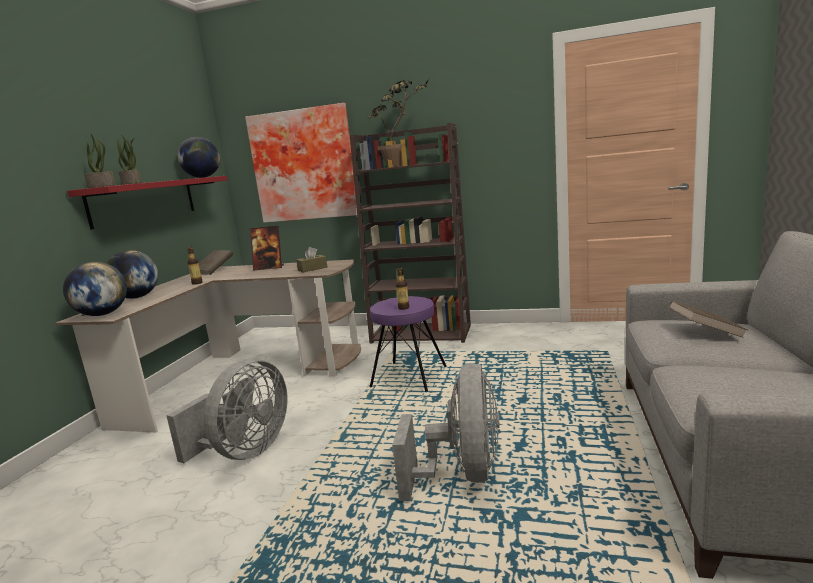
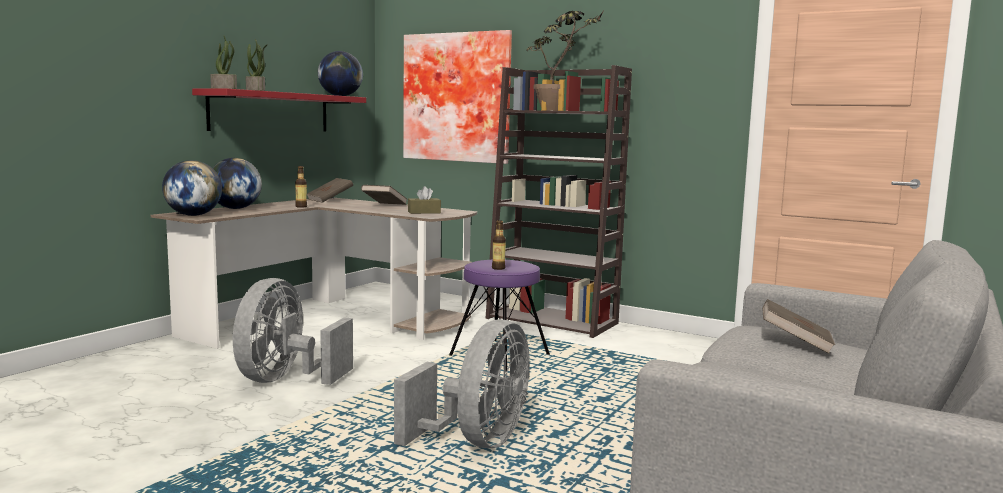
camera: 15 degrees right, 5 degrees down
(245, 451) = (285, 380): grey fan -> grey fan turned 150 degrees clockwise
(269, 268) = (384, 205): picture frame -> brown book

